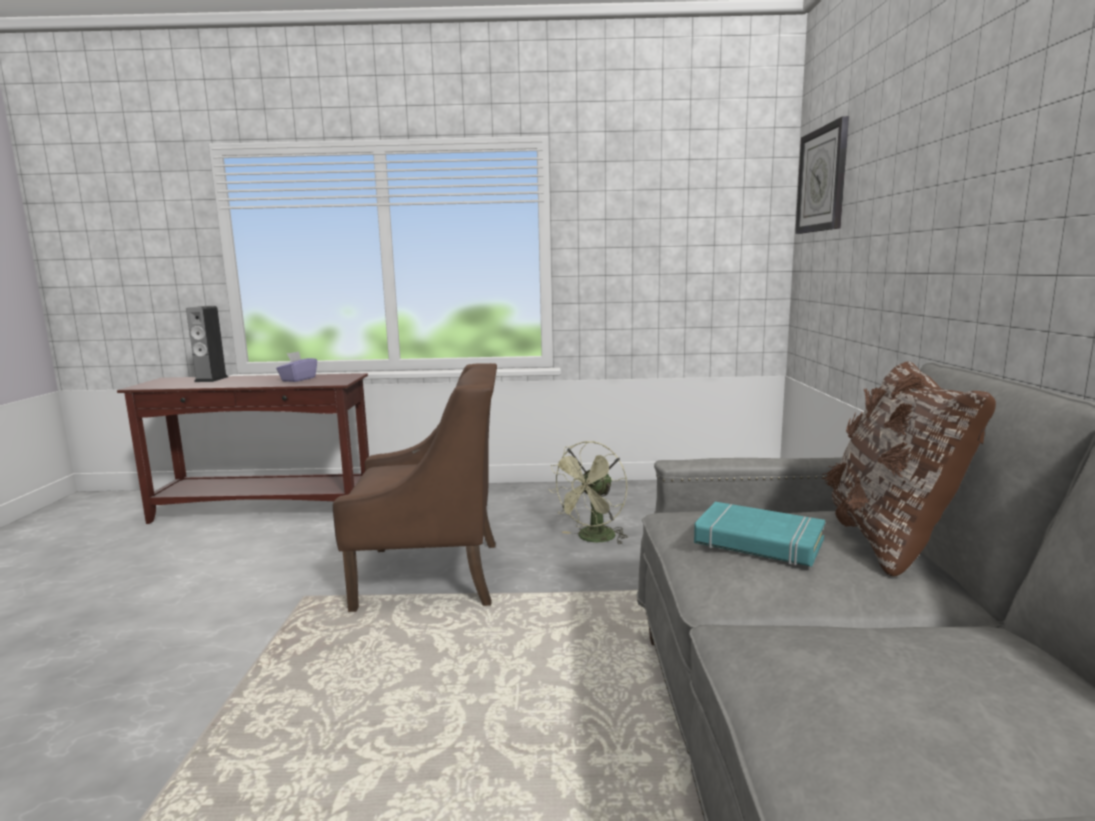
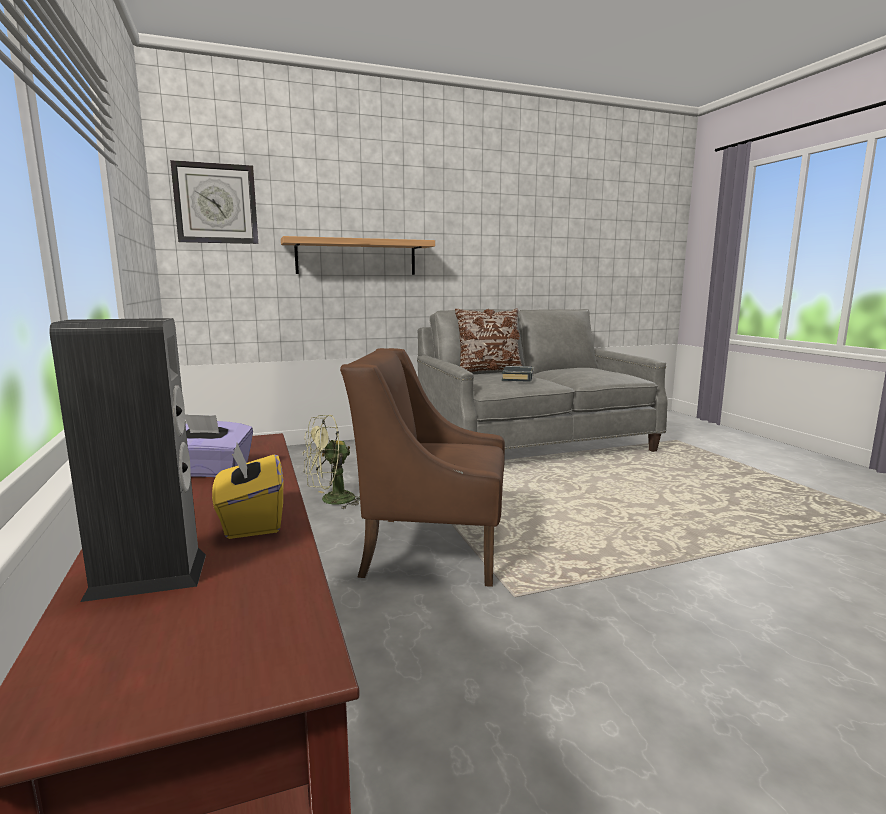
camera: 110 degrees left, 0 degrees up
(227, 384) = (251, 521): none -> yellow tissue box
(432, 575) = (432, 547): brown armchair -> brown armchair turned 60 degrees counterclockwise
(593, 539) = (331, 501): green fan -> green fan turned 135 degrees clockwise
(758, 542) = (518, 377): turquoise book -> black book
(918, 239) = (356, 257): none -> shelf

